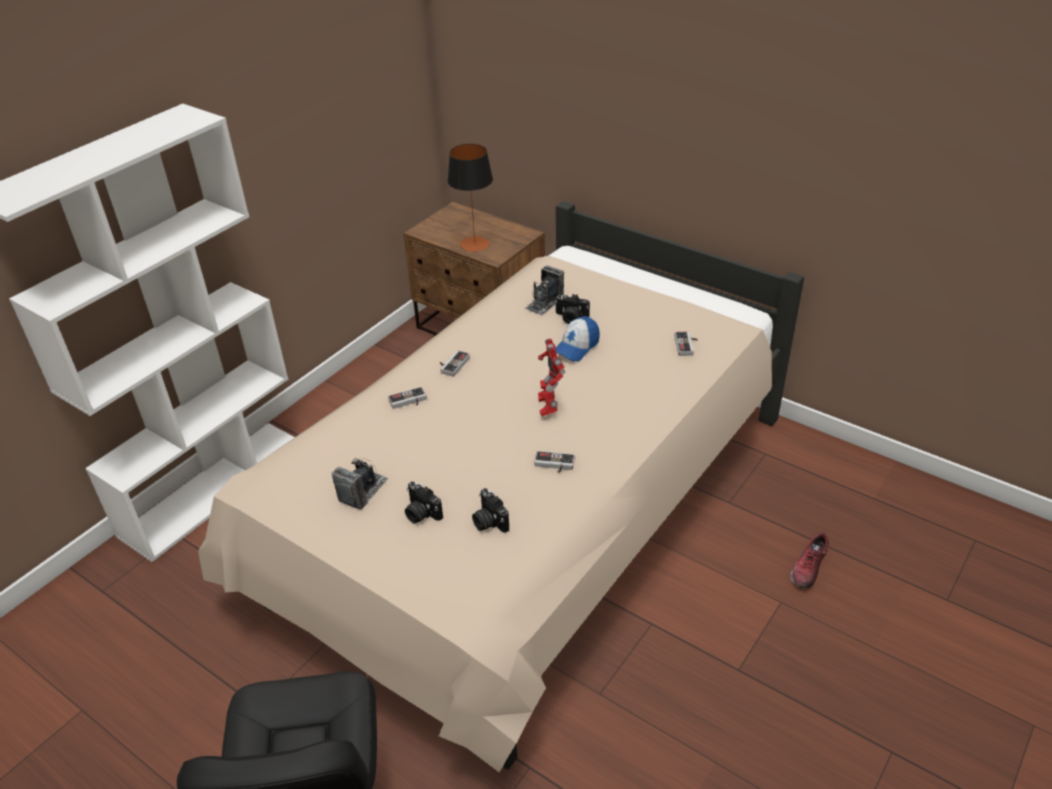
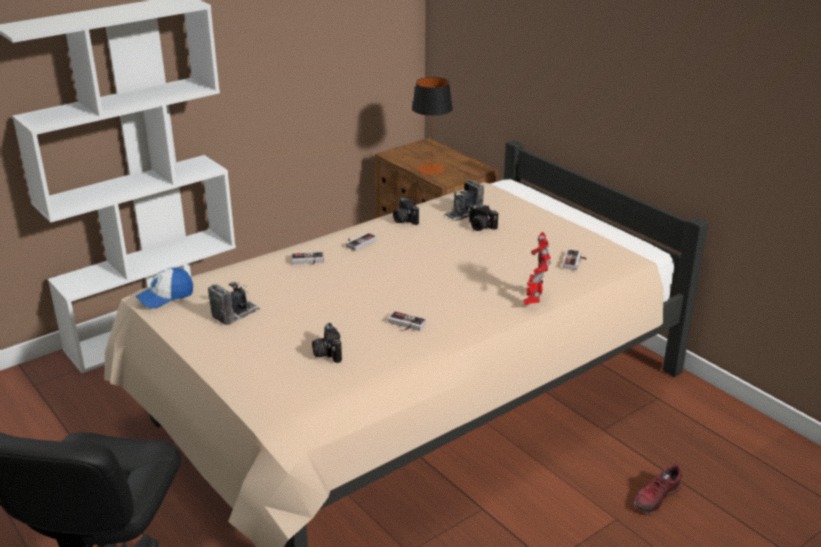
camera: 15 degrees right, 10 degrees down
(421, 513) = (274, 337): camera -> camera (404, 220)
(548, 406) = (424, 284): toy robot -> toy robot (534, 300)
(576, 347) = (473, 247): cap -> cap (165, 296)

